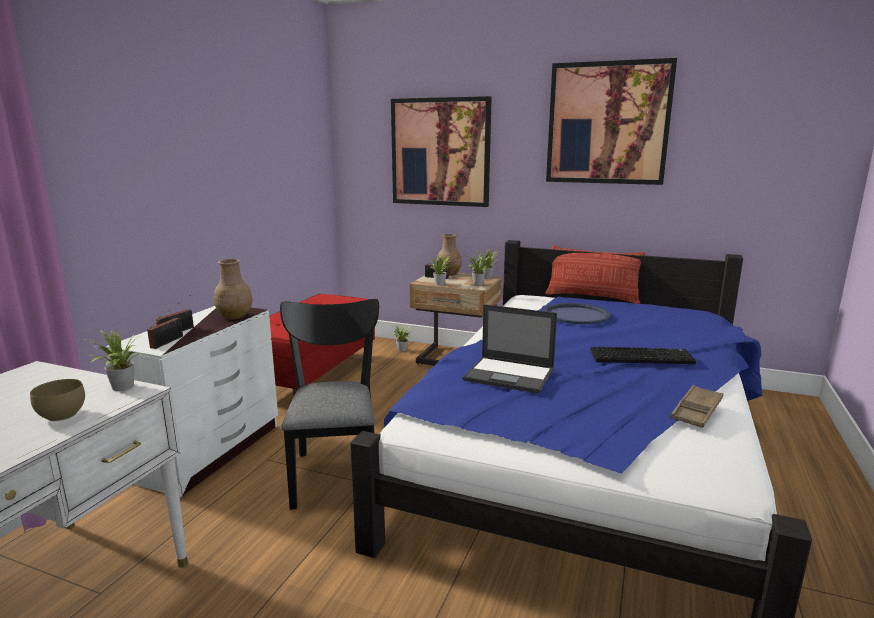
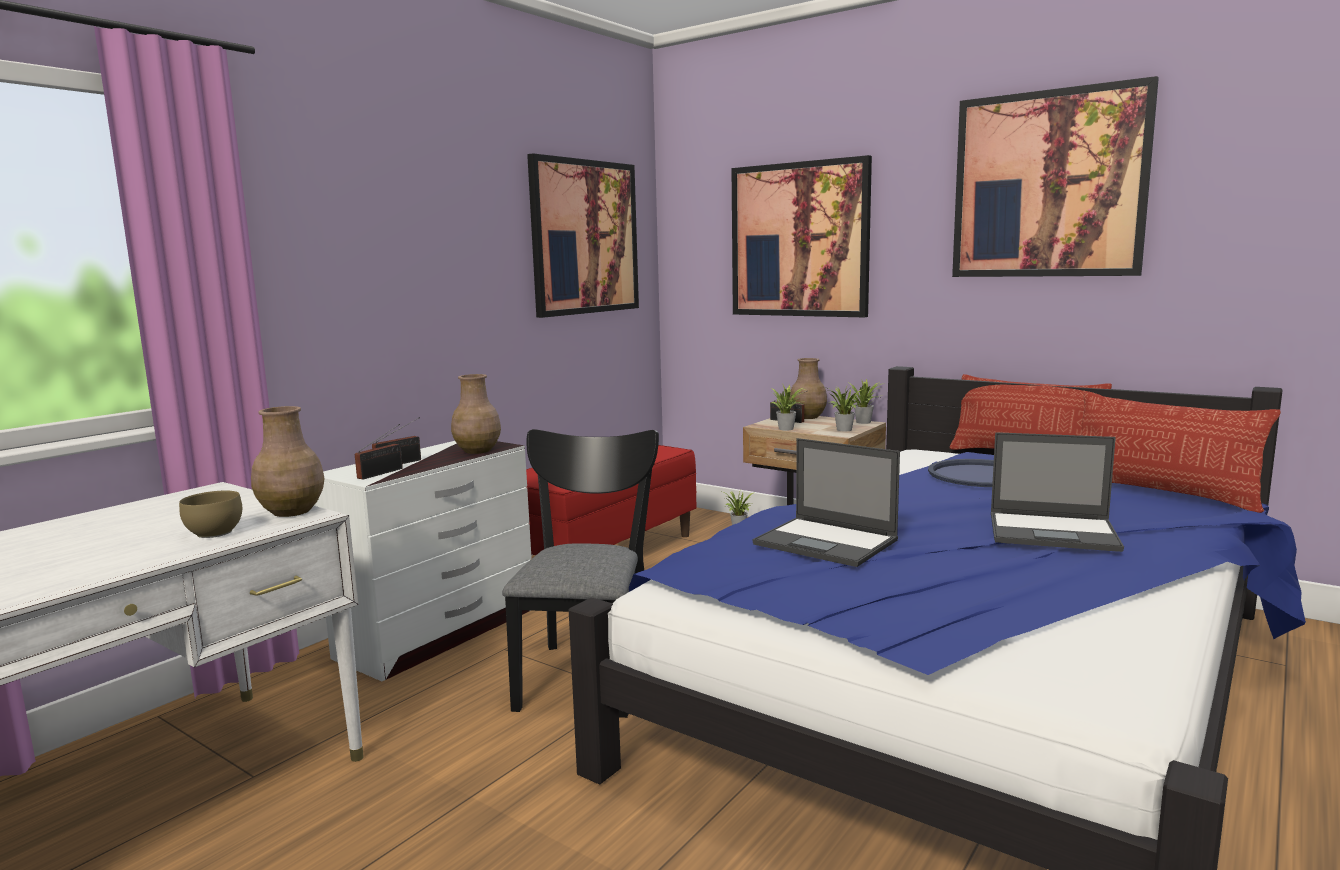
camera: 15 degrees right, 5 degrees down
(120, 388) = (293, 511): potted plant -> brown vase
(287, 147) = (585, 237): none -> picture
(642, 357) = (1054, 532): keyboard -> laptop
(683, 323) = (1161, 493): none -> pillow
(696, 411) = (1106, 608): brown tray -> none

